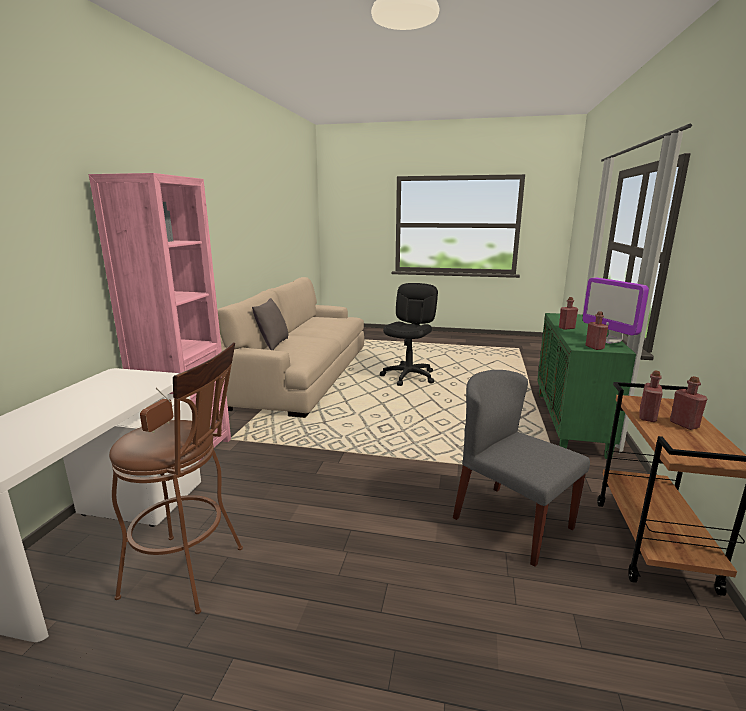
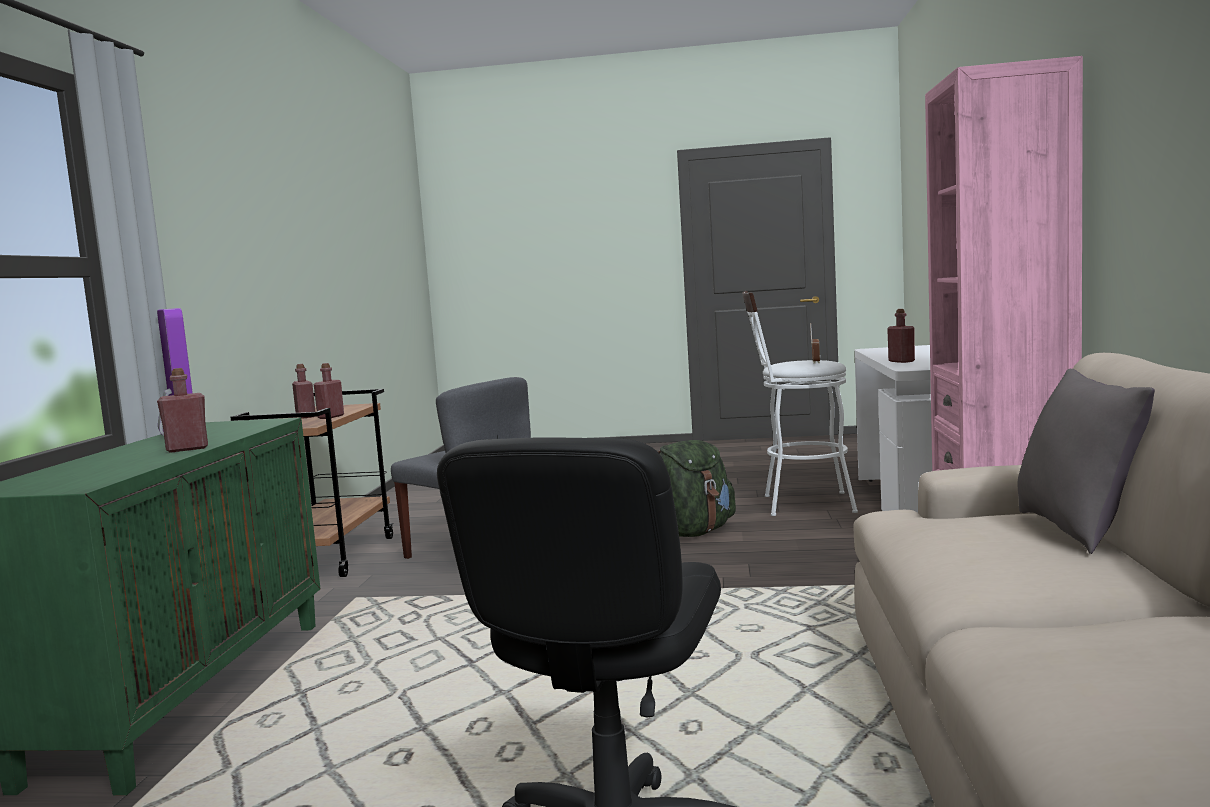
camera: 175 degrees right, 10 degrees down
(193, 572) = (799, 504): brown stool -> white stool
(328, 525) = (692, 533): none -> green backpack
(594, 347) = (247, 422): red bottle -> red bottle (901, 361)

